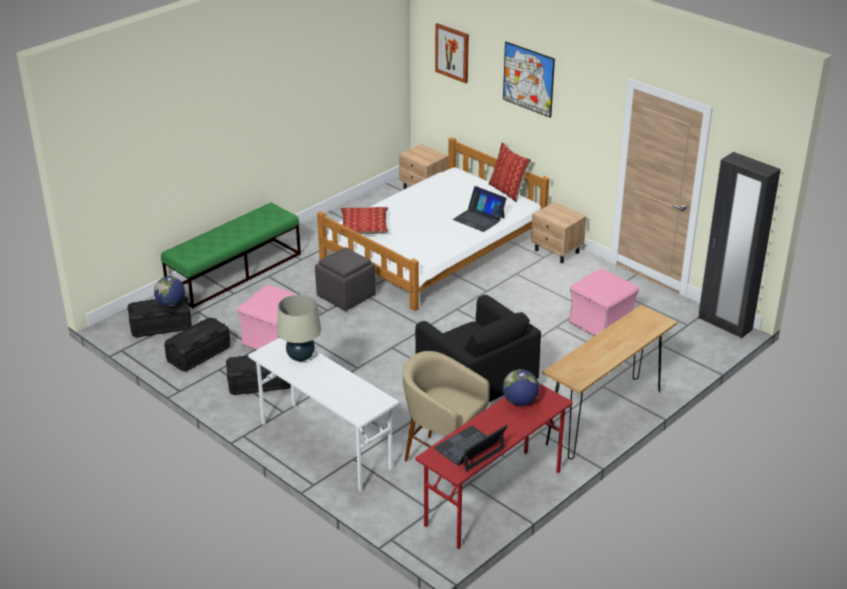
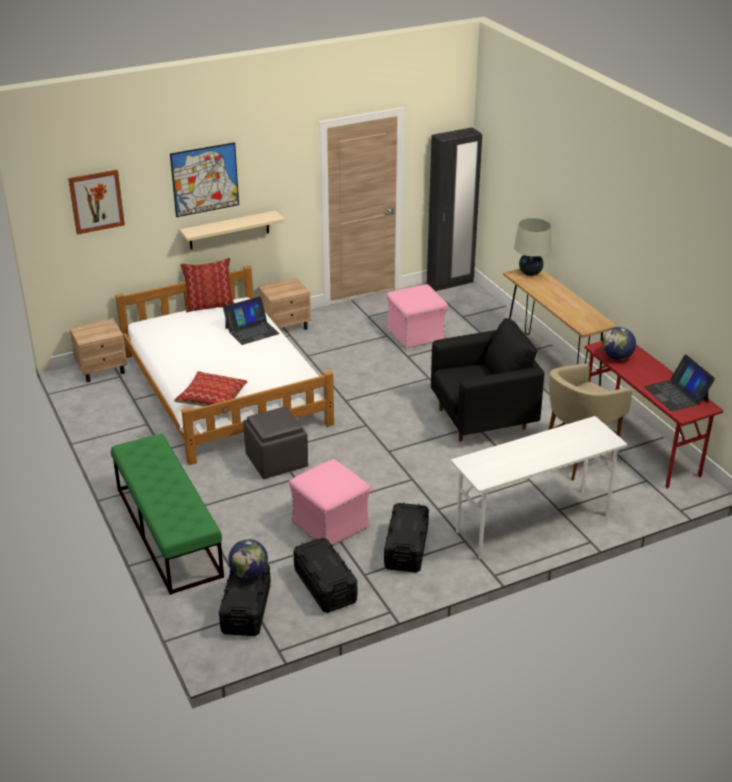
camera: 70 degrees left, 0 degrees up
(300, 357) = (499, 458): beige table lamp -> beige table lamp (530, 273)
(541, 136) = (229, 230): none -> beige shelf

